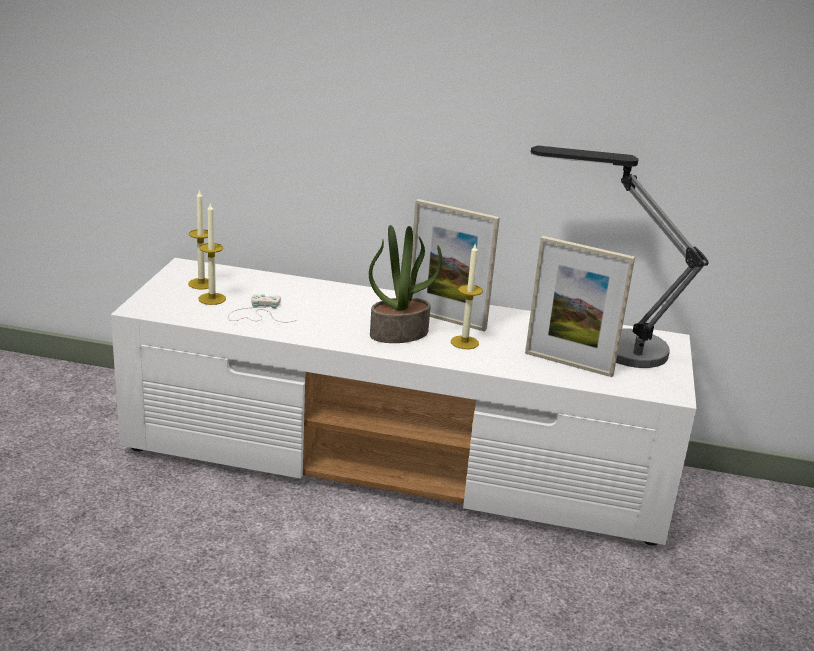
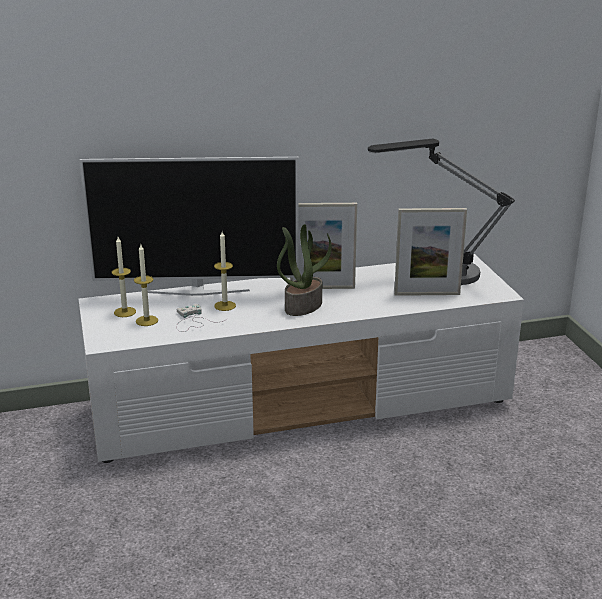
camera: 25 degrees left, 0 degrees up
(302, 283) = (197, 291): none -> television
(464, 342) = (351, 299): candle -> candle (225, 306)

